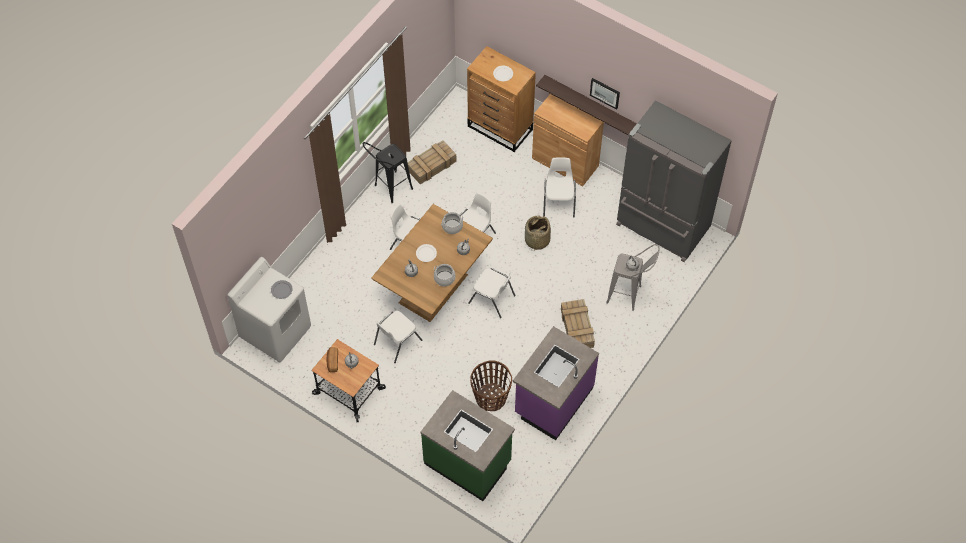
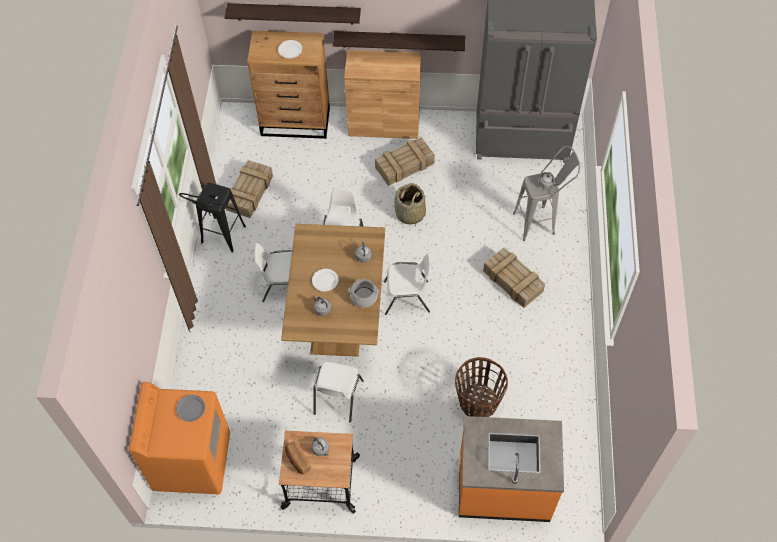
camera: 30 degrees left, 0 degrees up
(276, 331) = (192, 461): white washing machine -> orange washing machine
(452, 226) = (333, 237): cooking pot -> none
(468, 462) = (504, 487): green counter -> orange counter
(518, 48) = (294, 13): none -> shelf
(553, 401) = (543, 369): purple counter -> none
(559, 201) = (405, 165): white chair -> crate
(605, 93) = (417, 16): picture -> none

